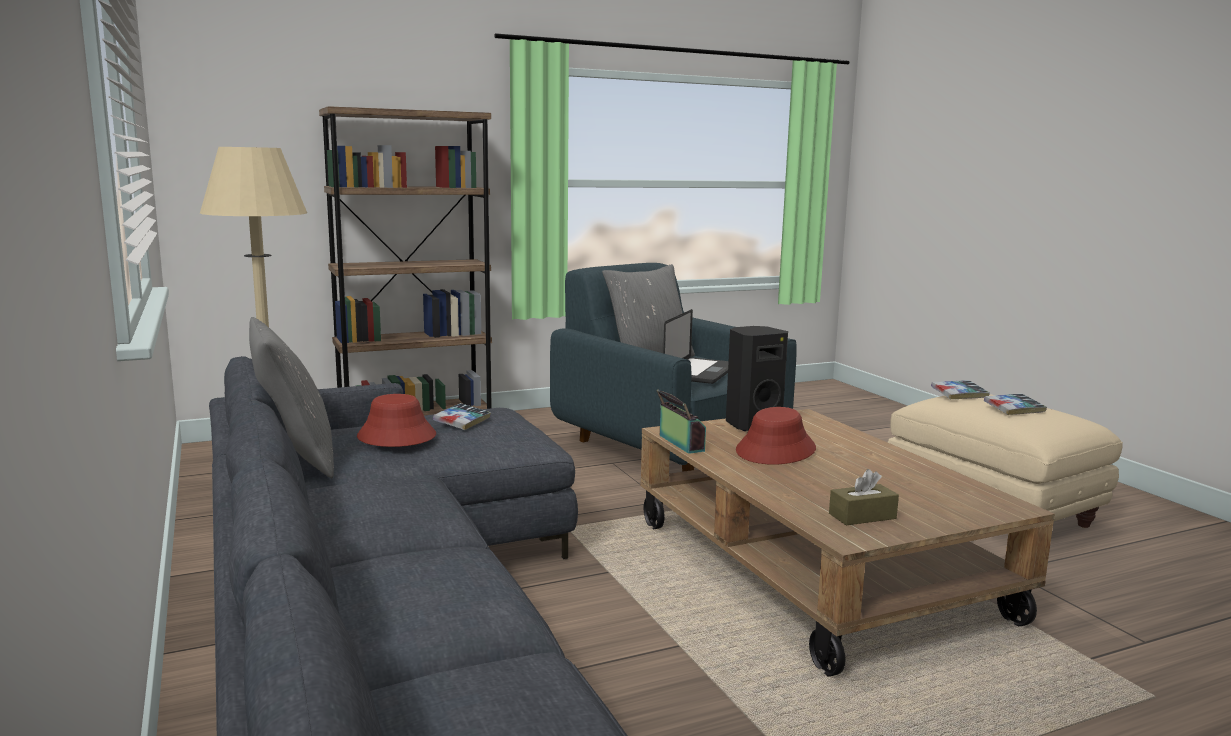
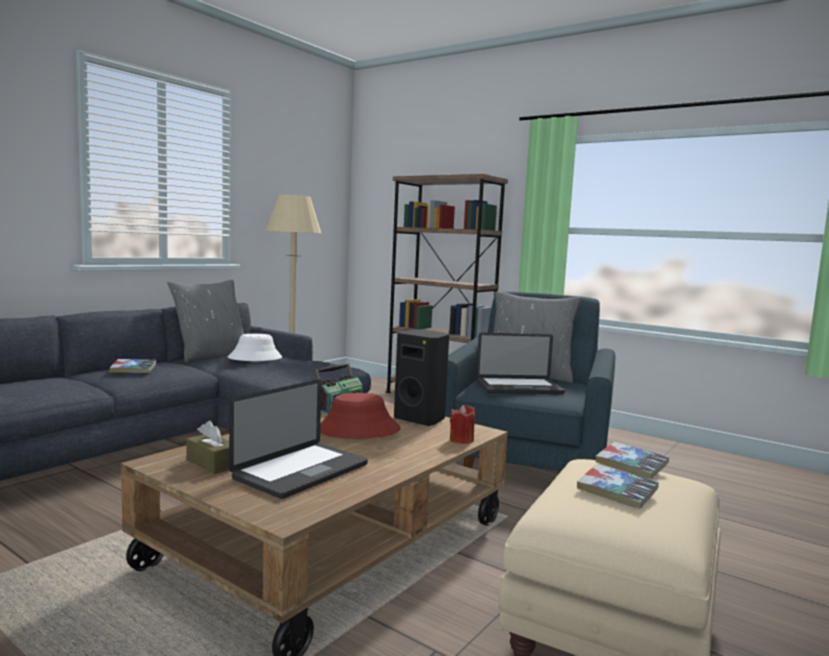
camera: 60 degrees right, 5 degrees down
(396, 436) = (255, 358): red hat -> white hat
(462, 422) = (300, 363): book -> book (133, 370)
(828, 425) = (461, 440): none -> red candle
(899, 487) = (301, 471): none -> laptop

